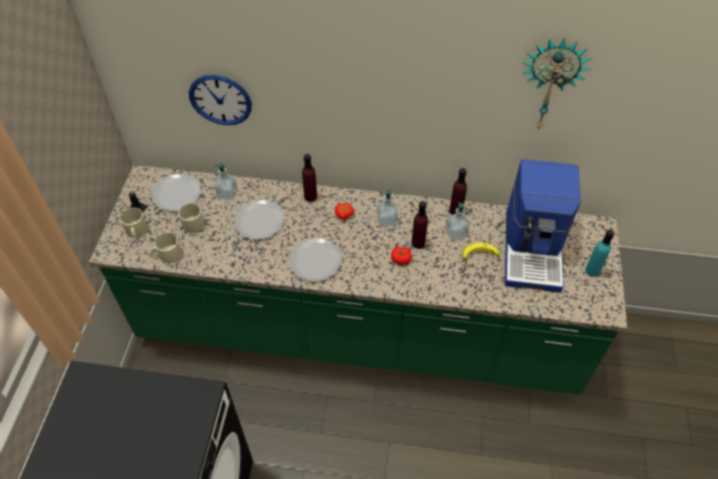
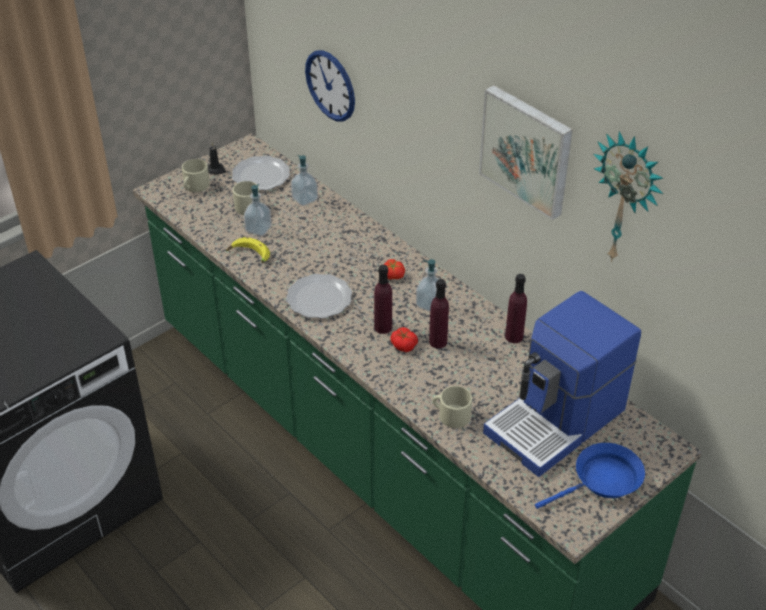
camera: 40 degrees right, 10 degrees down
(167, 254) = (199, 219): beige mug -> beige mug (450, 415)
(260, 221) = (307, 237): plate -> none
(310, 196) = (379, 242): purple bottle -> purple bottle (383, 327)
(449, 81) = (527, 150): none -> picture
(456, 233) = (489, 356): soap dispenser -> soap dispenser (258, 229)
(480, 257) = (488, 392): banana -> banana (249, 256)
(592, 270) = (602, 481): turquoise bottle -> blue frying pan

